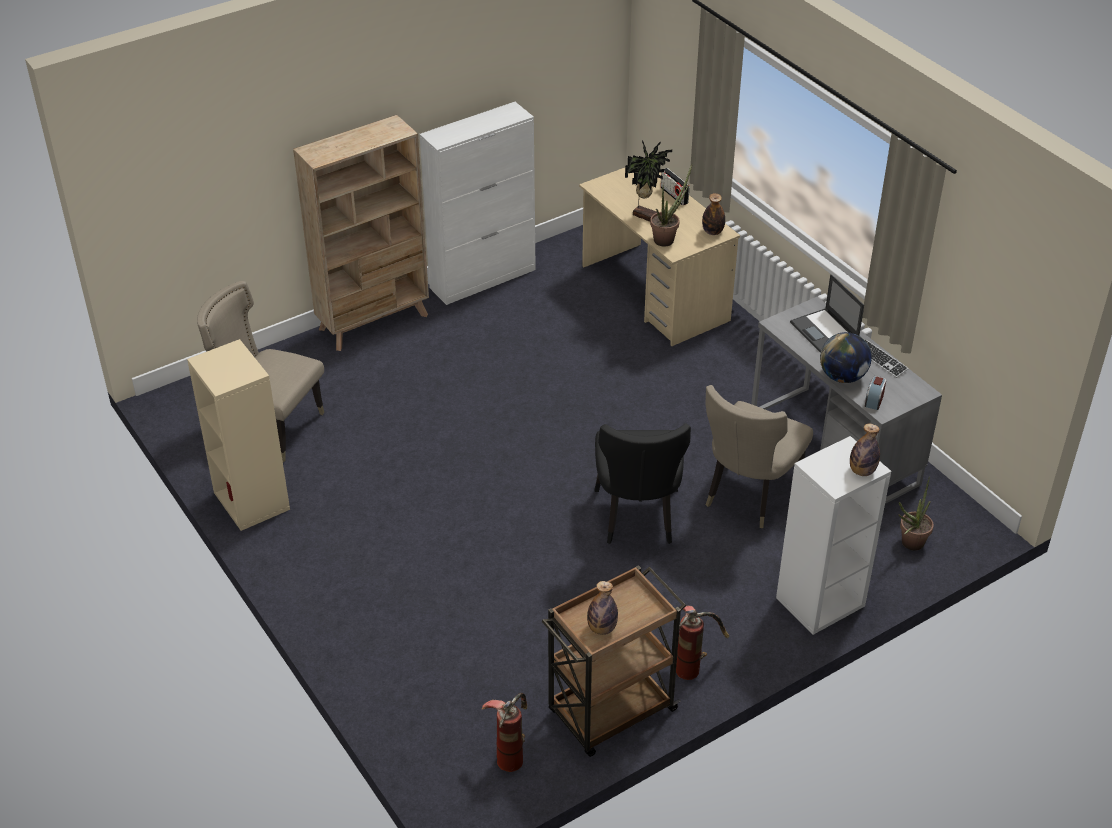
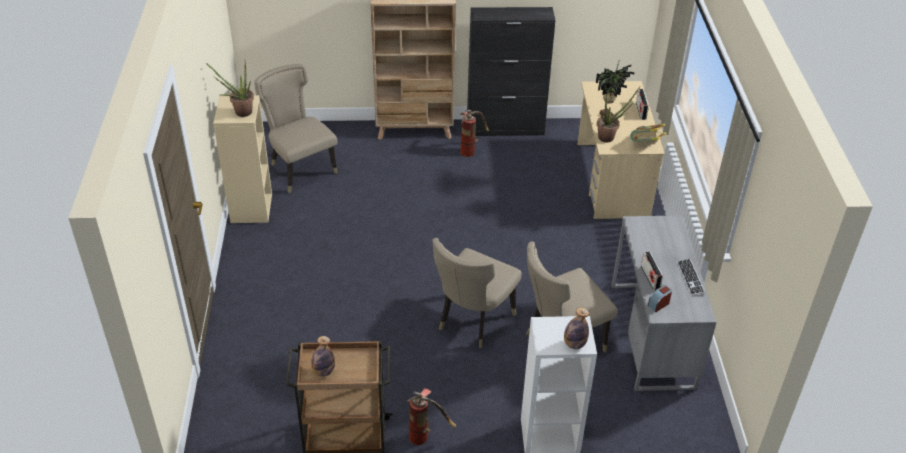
camera: 30 degrees right, 0 degrees up
(483, 278) = (505, 128): white cabinet -> black cabinet
(510, 752) = (263, 432): fire extinguisher -> fire extinguisher (470, 149)
(637, 518) = (472, 321): black chair -> beige chair
(712, 232) = (646, 144): bottle -> book
(825, 332) = (665, 242): laptop -> none
(842, 377) = (650, 278): globe -> radio
(909, 545) = (650, 427): potted plant -> potted plant (239, 112)

